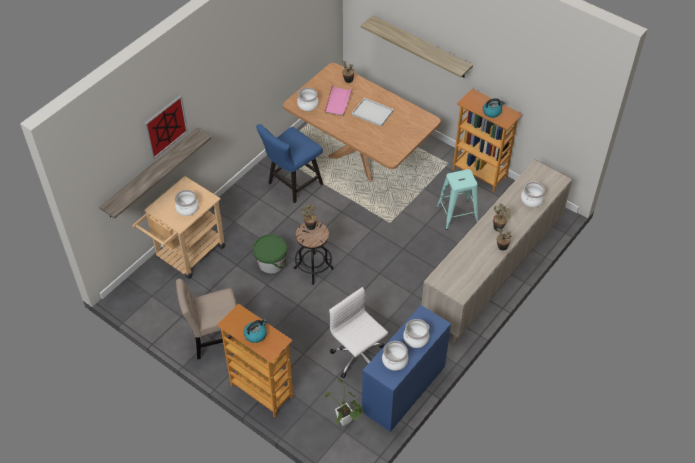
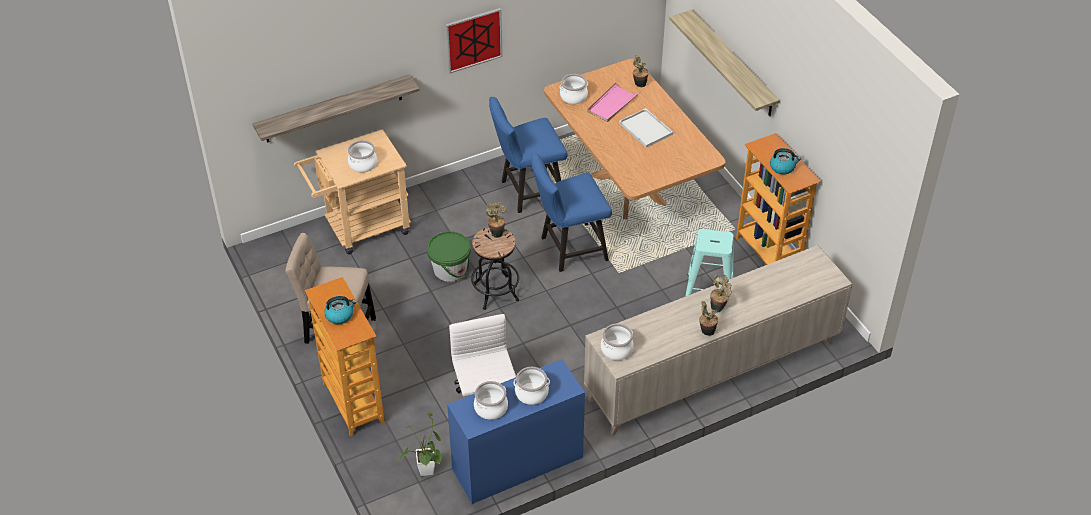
camera: 25 degrees right, 5 degrees down
(165, 126) = (362, 56): picture -> picture (474, 40)
(346, 218) = (569, 249): none -> blue chair
(531, 199) = (782, 290): cooking pot -> cooking pot (616, 349)

